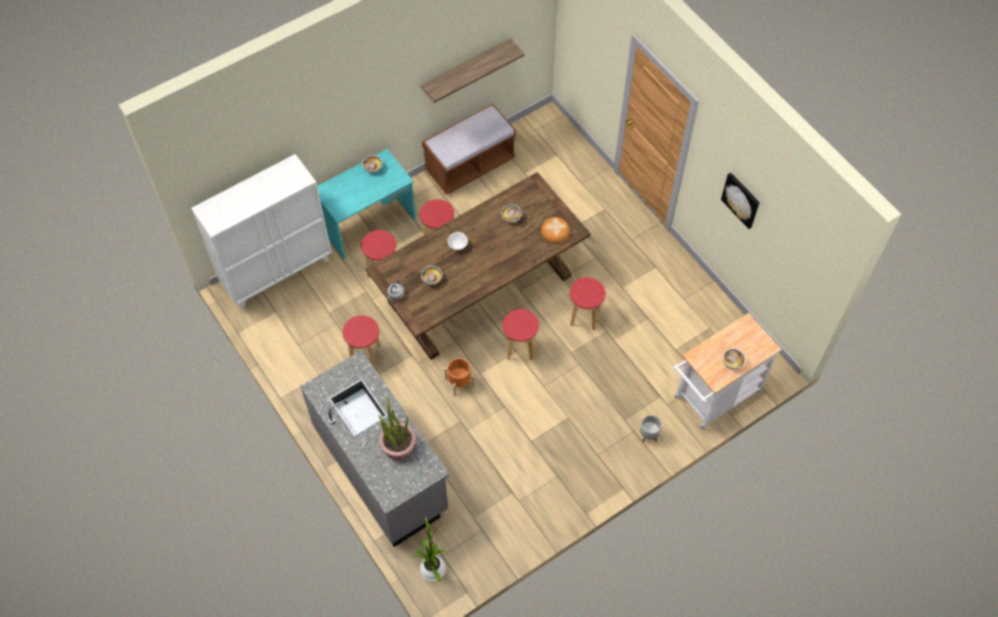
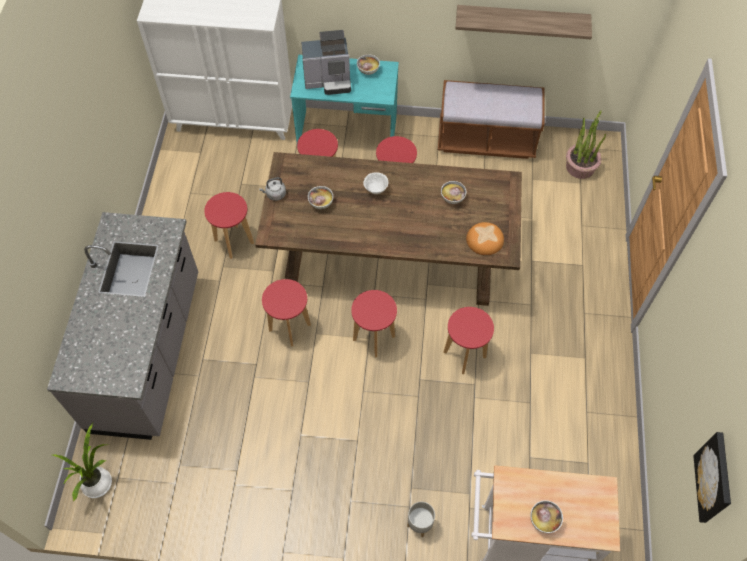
camera: 40 degrees right, 0 degrees up
(353, 193) = (329, 80): none -> coffee machine
(398, 445) = (125, 332): potted plant -> potted plant (580, 166)
(460, 383) = (289, 328): orange planter -> red stool
(741, 199) = (701, 337): picture -> picture (715, 478)

